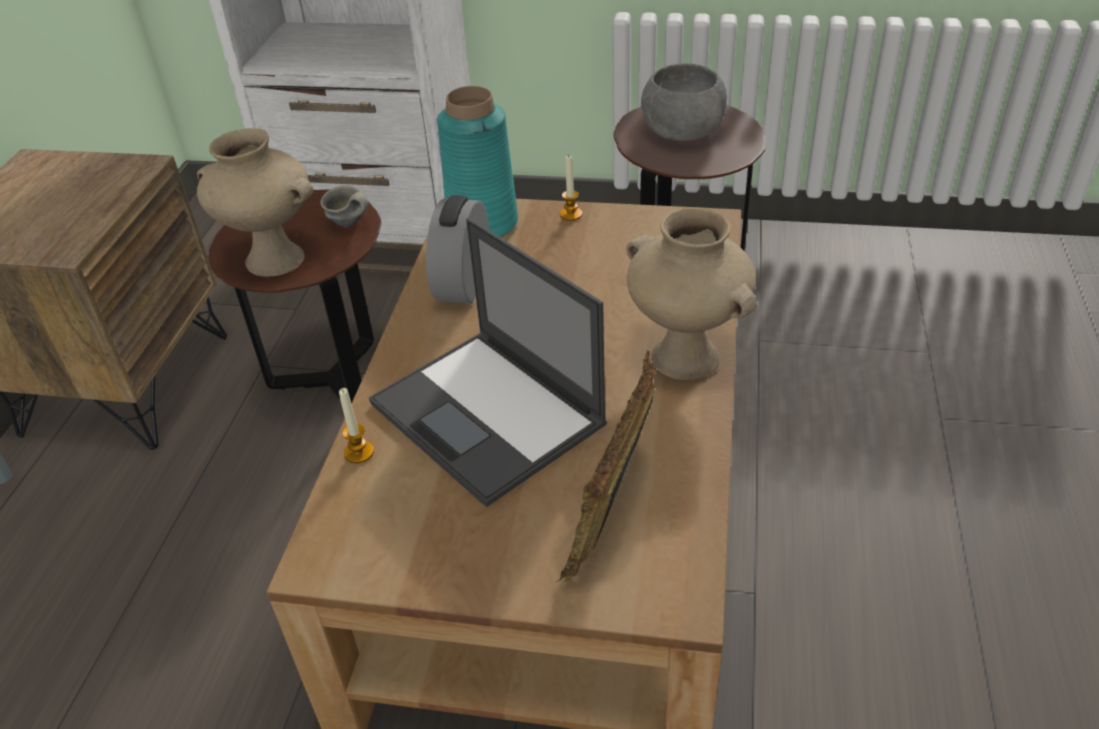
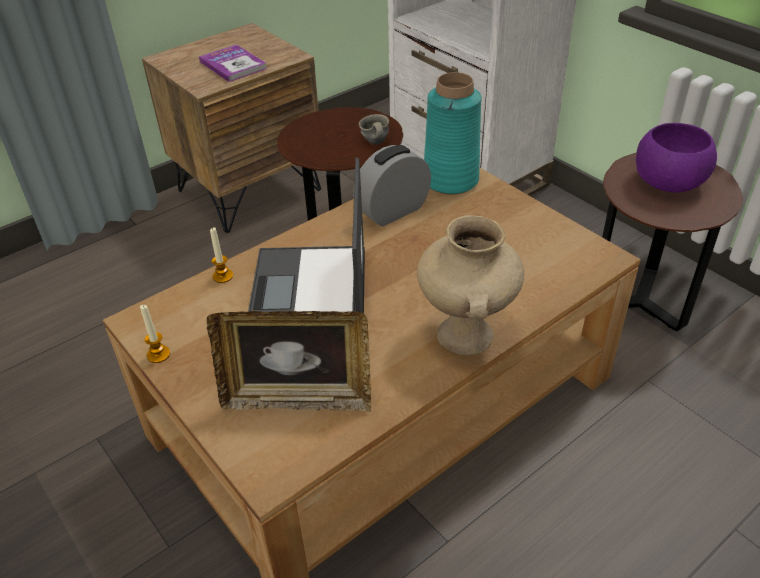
camera: 40 degrees right, 0 degrees up
(71, 208) = (233, 65): none -> book
(273, 260) = (311, 144): beige vase -> none
(571, 214) = (513, 202): candle -> candle (158, 354)
(610, 515) = (297, 398): picture frame -> picture frame turned 150 degrees counterclockwise
(682, 133) = (667, 183): grey bowl -> purple bowl

